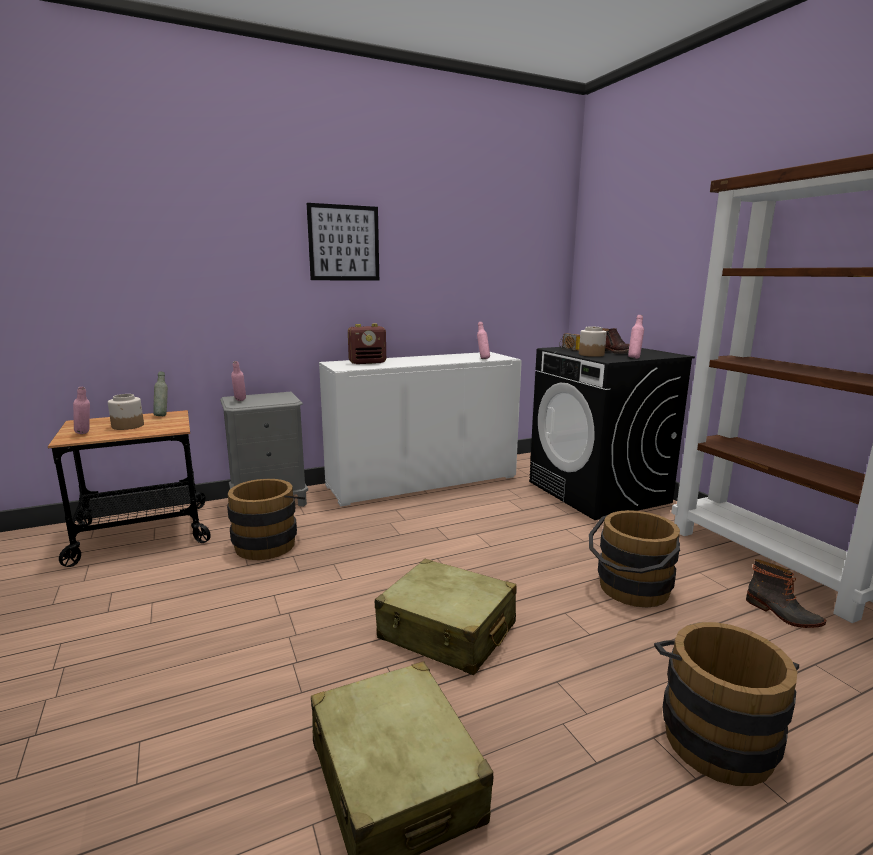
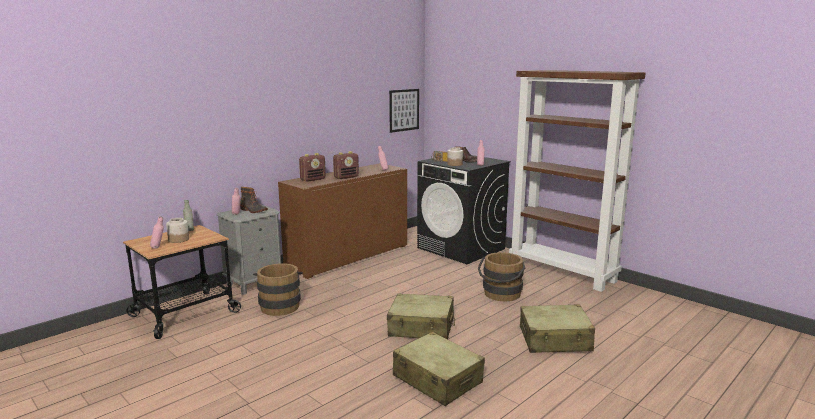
camera: 20 degrees left, 0 degrees up
(344, 243) = (290, 99): picture -> picture (404, 110)
(417, 363) = (346, 177): none -> radio
(422, 481) = (348, 256): white cabinet -> brown cabinet
(713, 733) = (555, 339): brown bucket -> beige suitcase
(782, 614) = (572, 293): boot -> boot (253, 210)

